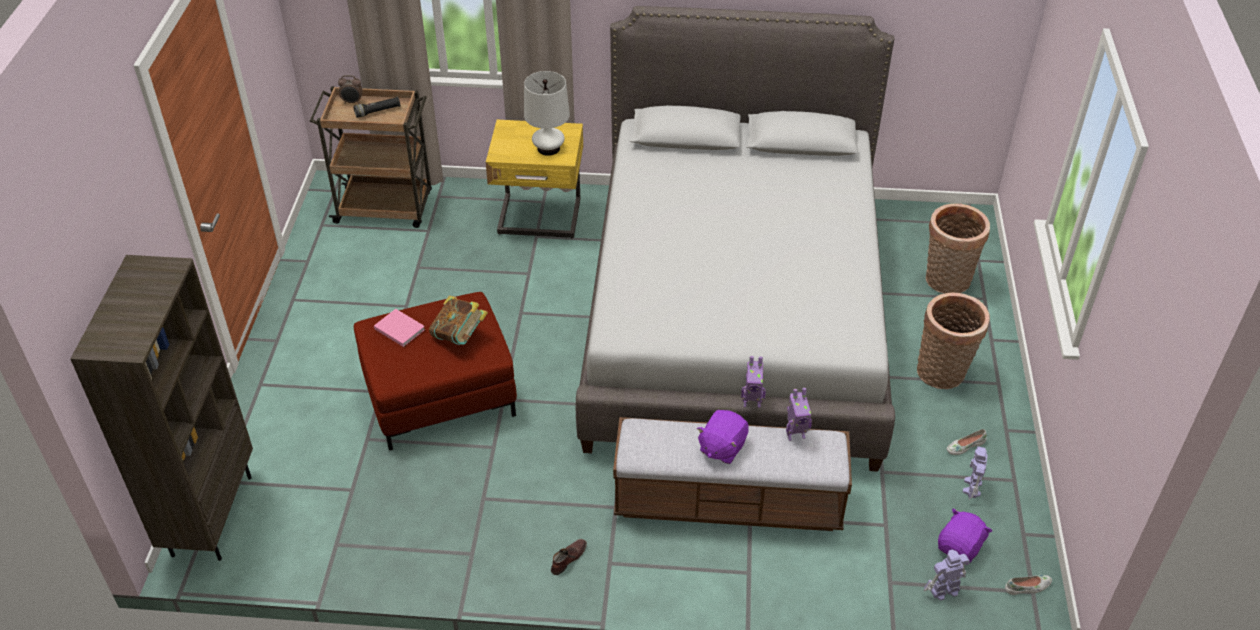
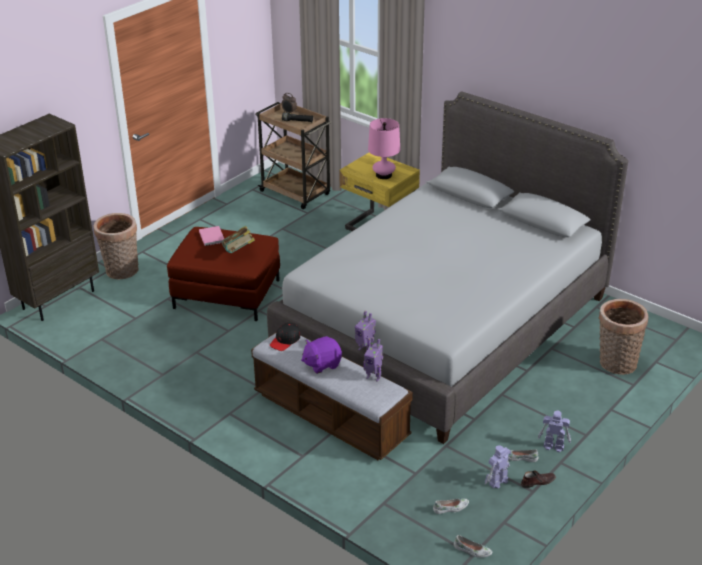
camera: 35 degrees right, 10 degrees down
(548, 148) = (383, 175): white table lamp -> pink table lamp
(568, 558) = (209, 400): brown shoe -> brown shoe (537, 482)
(648, 437) = (285, 341): none -> black cap
(943, 374) = (551, 413): basket -> basket (122, 272)
(943, 590) = (413, 524): toy robot -> toy robot (553, 446)
(960, 548) = (451, 508): purple plush toy -> white shoe

